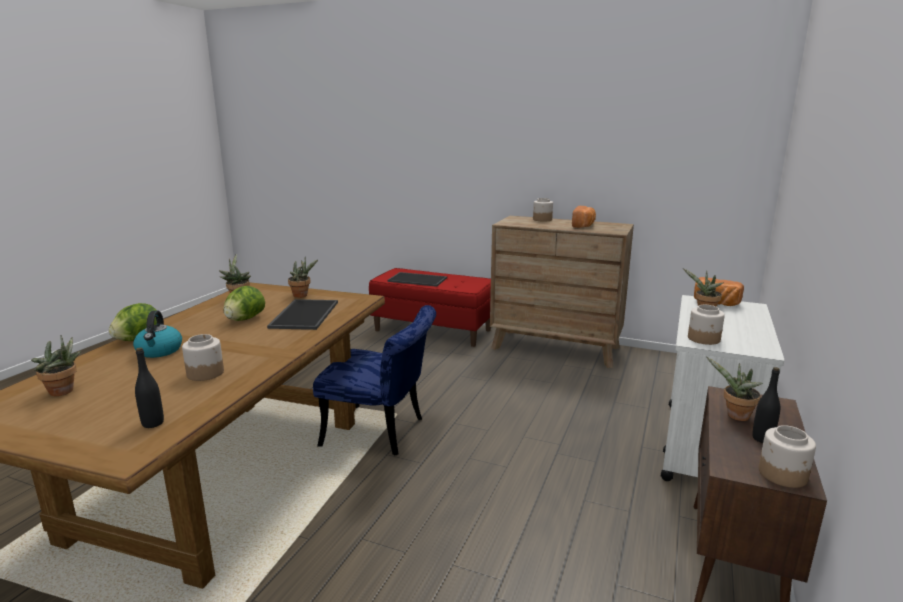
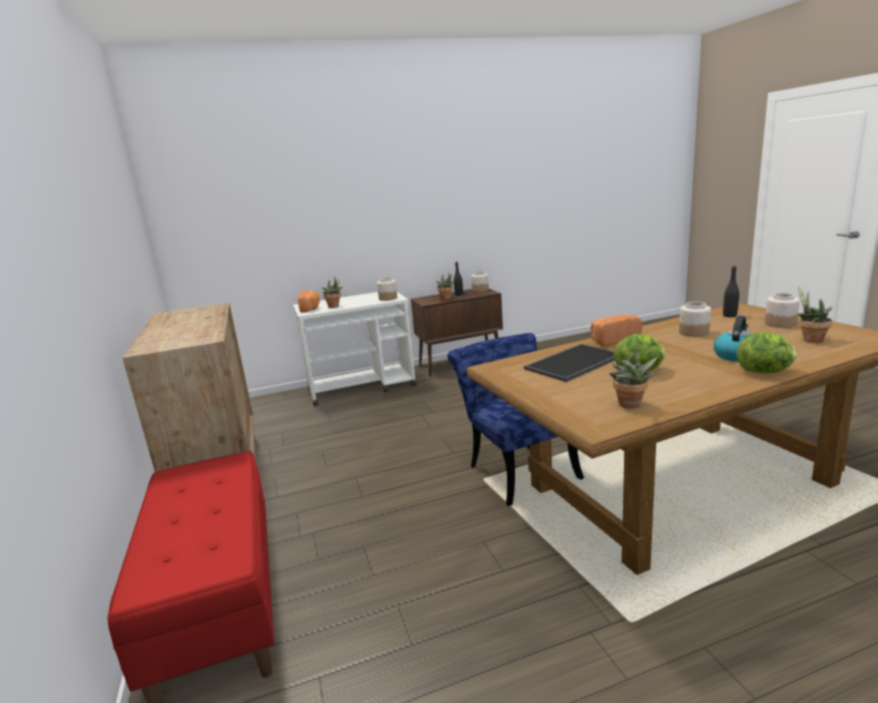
camera: 130 degrees left, 0 degrees up
(302, 295) = (546, 389): potted plant -> none
(418, 279) = (207, 524): tray -> none
(542, 219) = (155, 337): jar -> jar (780, 324)
(584, 225) = (187, 319): bread -> bread (613, 340)

